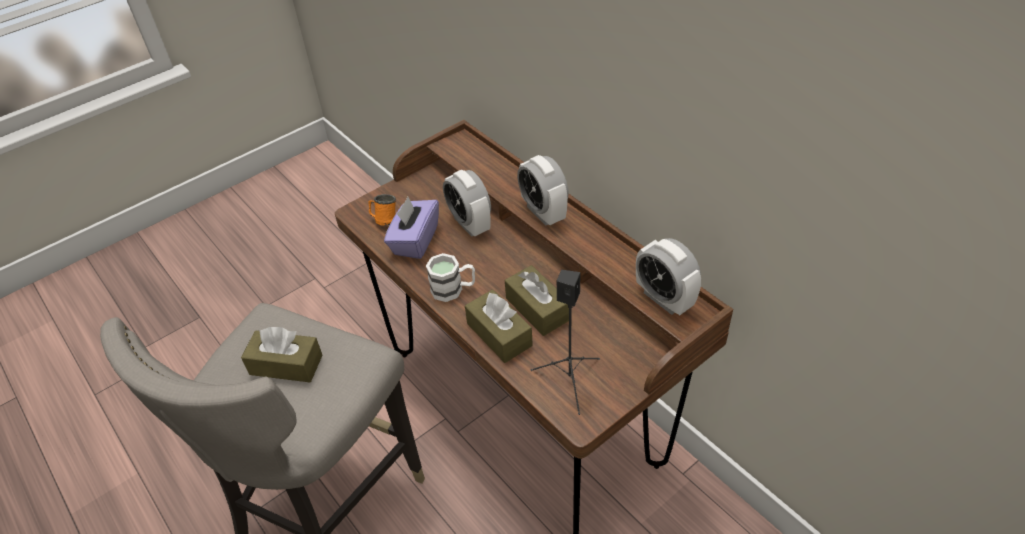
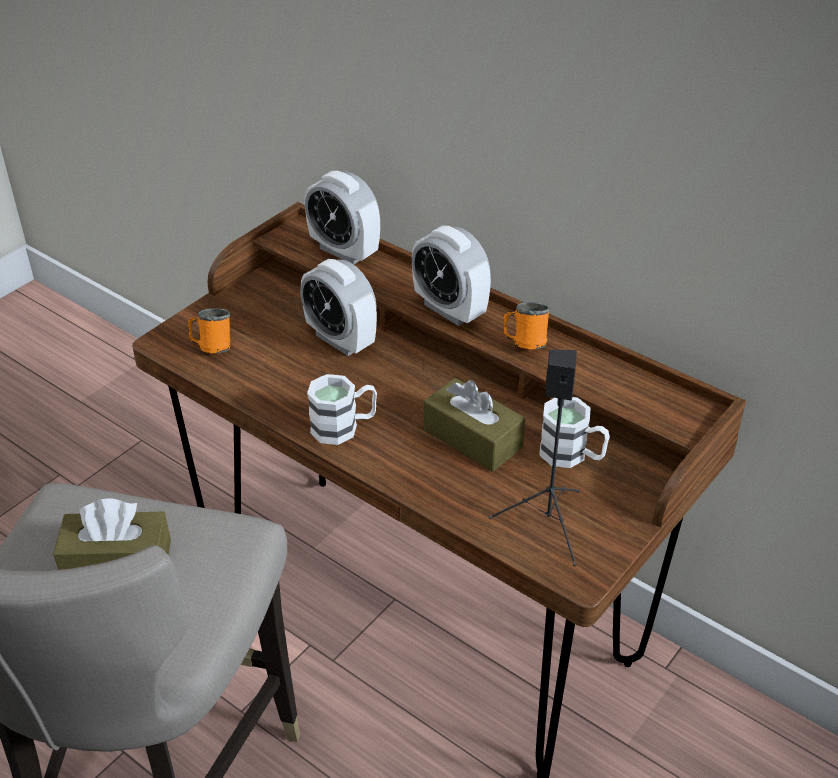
camera: 15 degrees left, 5 degrees down
(415, 241) = (266, 370): purple tissue box -> none
(499, 334) = (429, 478): brown tissue box -> none
(587, 244) = (524, 343): none -> orange mug
(603, 331) = (572, 455): none -> white mug
(664, 299) = (650, 399): alarm clock -> alarm clock (344, 251)

